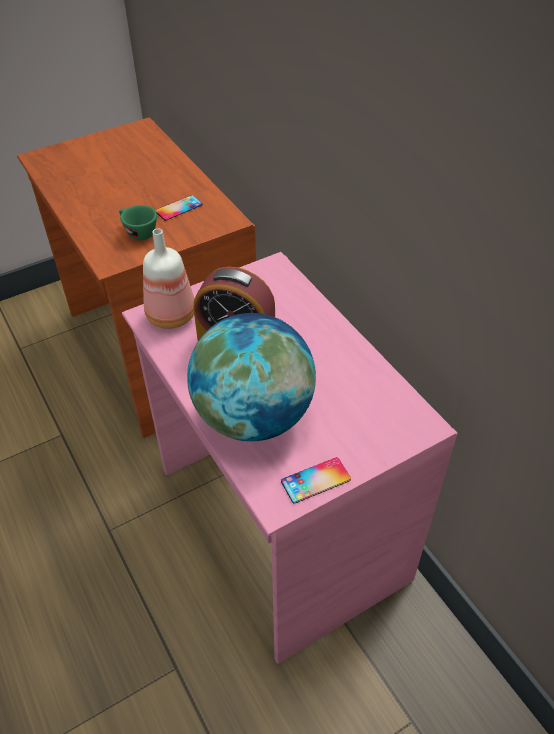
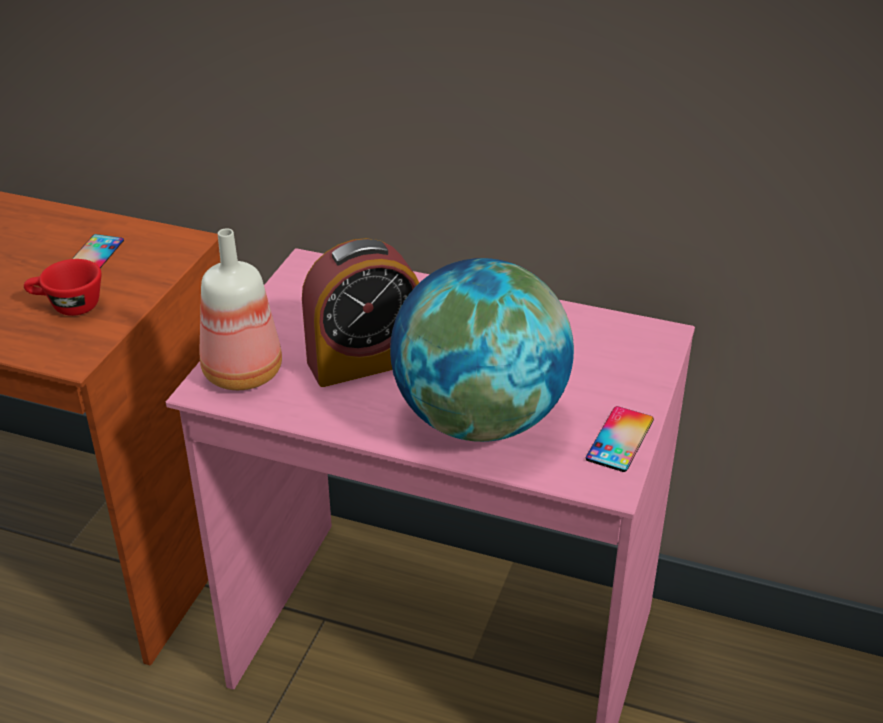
camera: 40 degrees left, 10 degrees down
(137, 232) = (67, 306): green cup -> red cup

